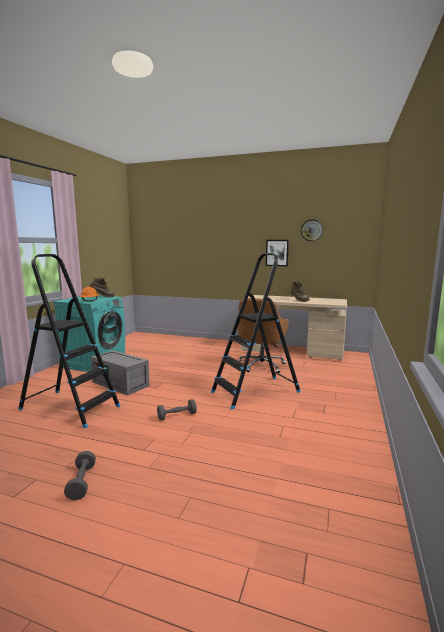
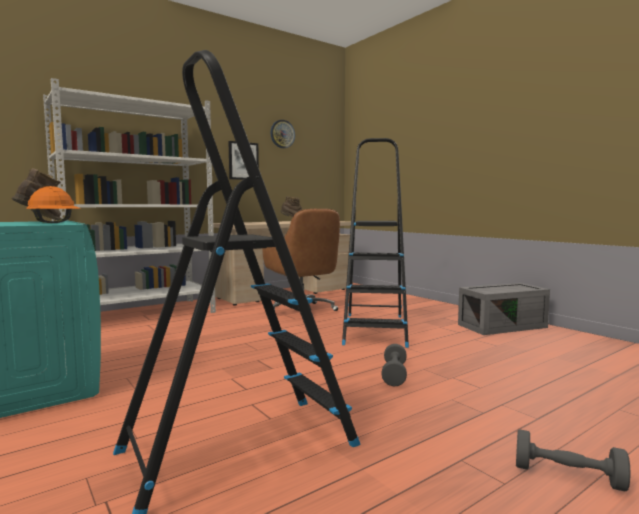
camera: 55 degrees left, 5 degrees down
(121, 384) = (204, 386): grey storage box -> grey storage box (502, 325)
(195, 343) = (139, 315): none -> white bookcase

